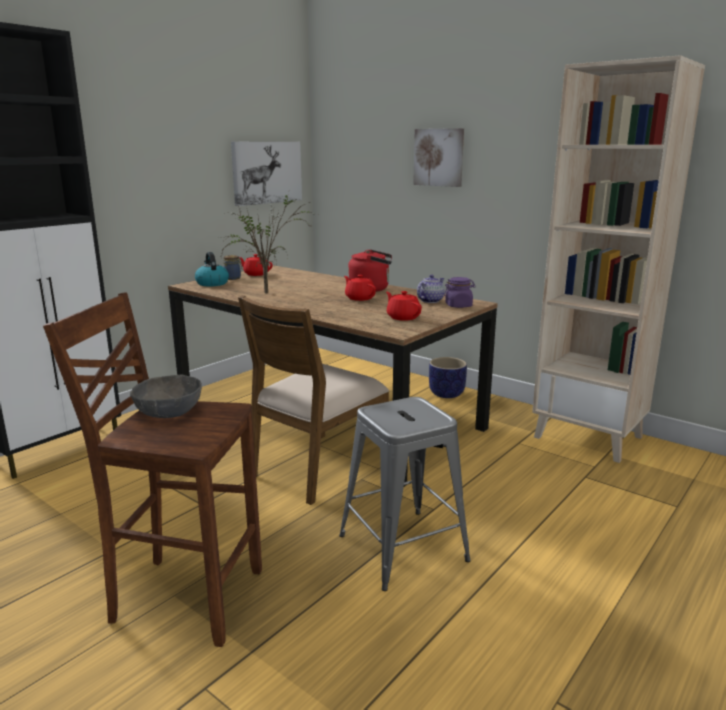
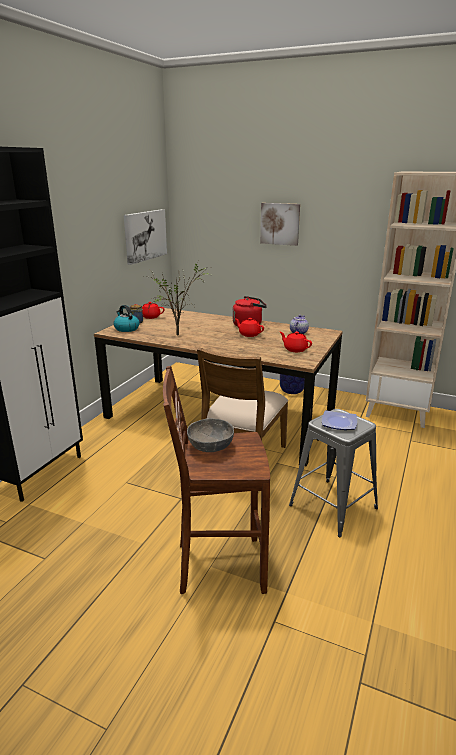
camera: 15 degrees left, 5 degrees up
(400, 413) = (338, 423): none -> plate
(458, 306) = (321, 335): purple jar -> none

